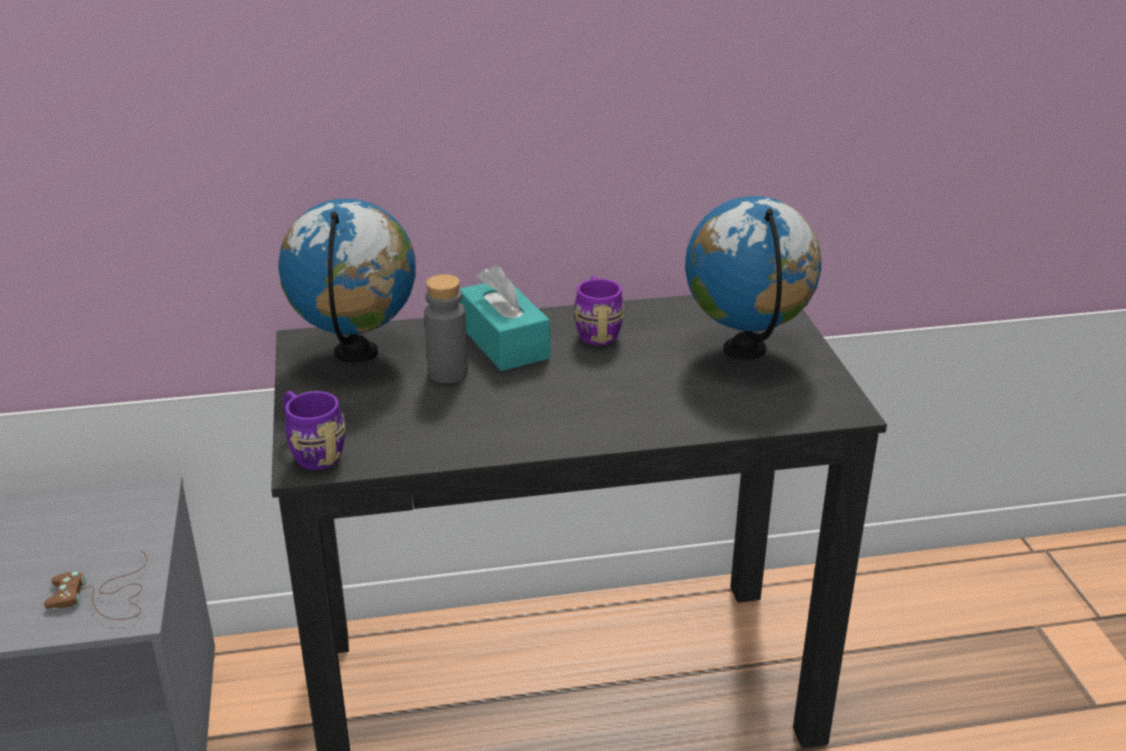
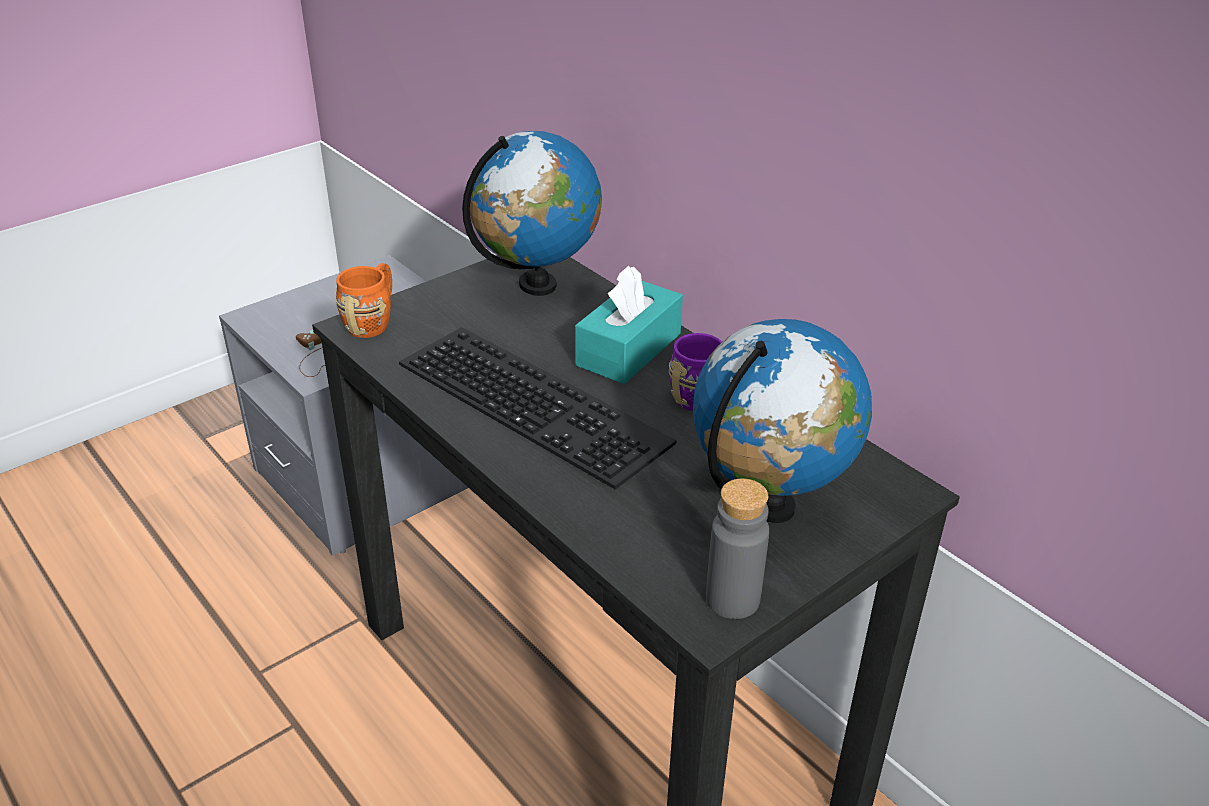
camera: 60 degrees right, 5 degrees up
(311, 451) = (373, 321): purple mug -> orange mug
(448, 373) = (546, 339): grey bottle -> grey bottle (732, 599)
(533, 402) = (537, 401): none -> keyboard

